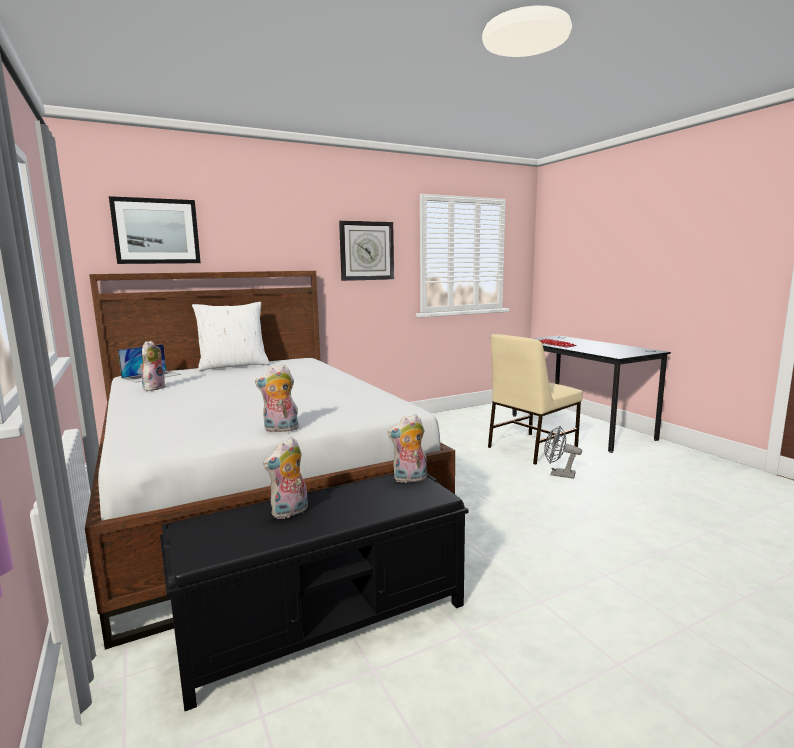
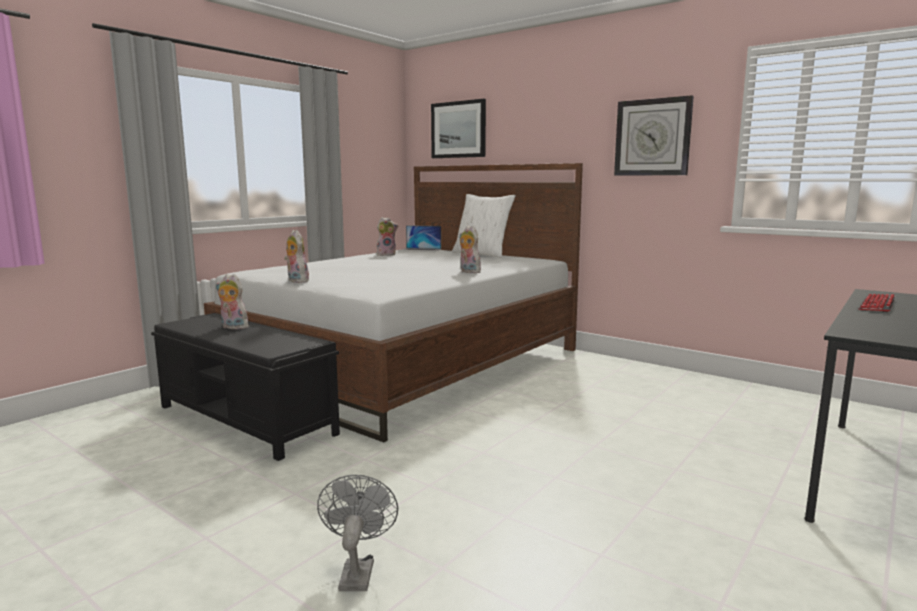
camera: 65 degrees right, 0 degrees up
(409, 479) = (304, 342): plush toy -> plush toy (468, 272)
(530, 448) = (708, 452): beige chair -> none
(558, 474) = (630, 480): grey fan -> grey fan (357, 571)

